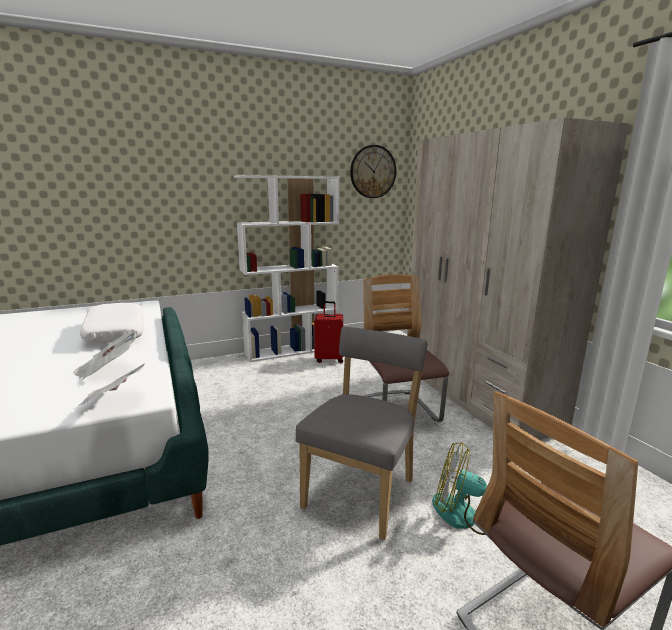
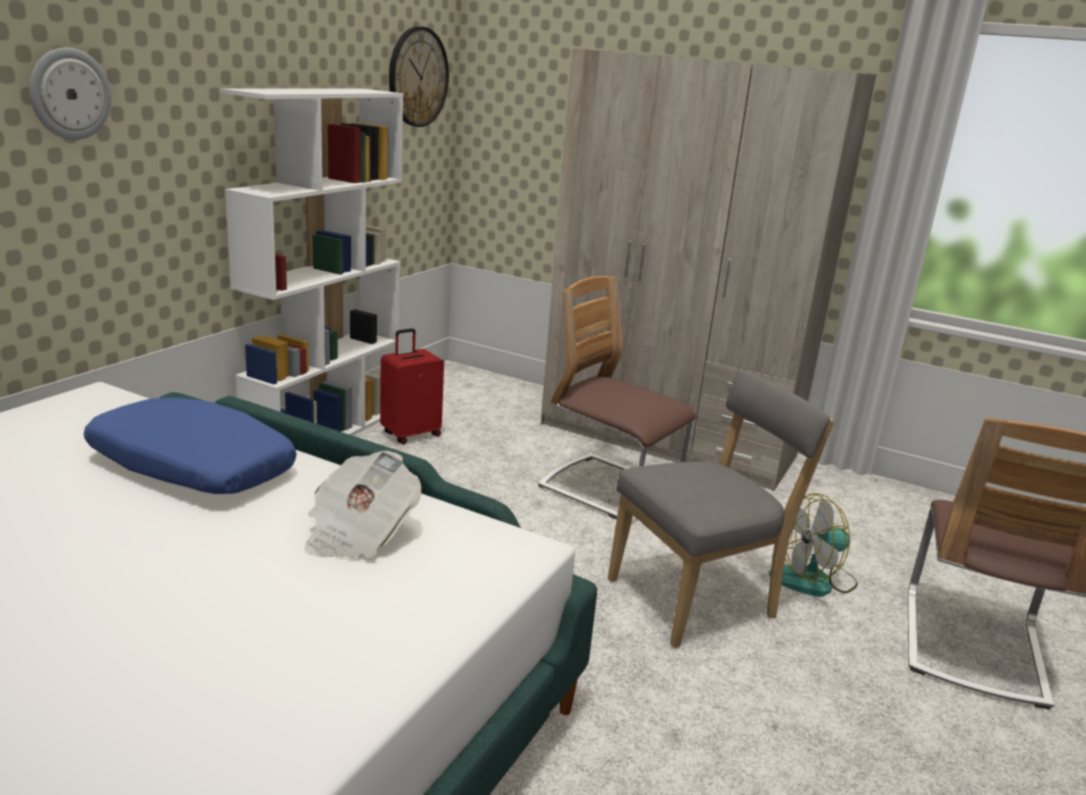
camera: 40 degrees left, 5 degrees up
(113, 402) = (490, 571): newspaper -> none
(115, 332) = (190, 466): white pillow -> blue pillow
(153, 176) = (69, 94): none -> wall clock
(362, 491) = (698, 598): grey chair -> grey chair turned 75 degrees clockwise

